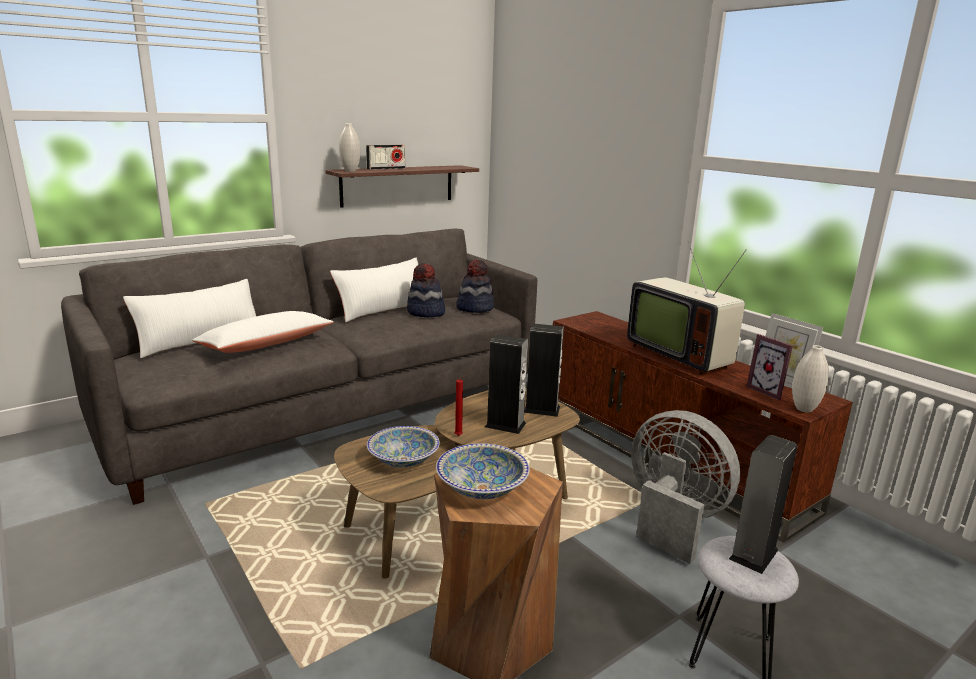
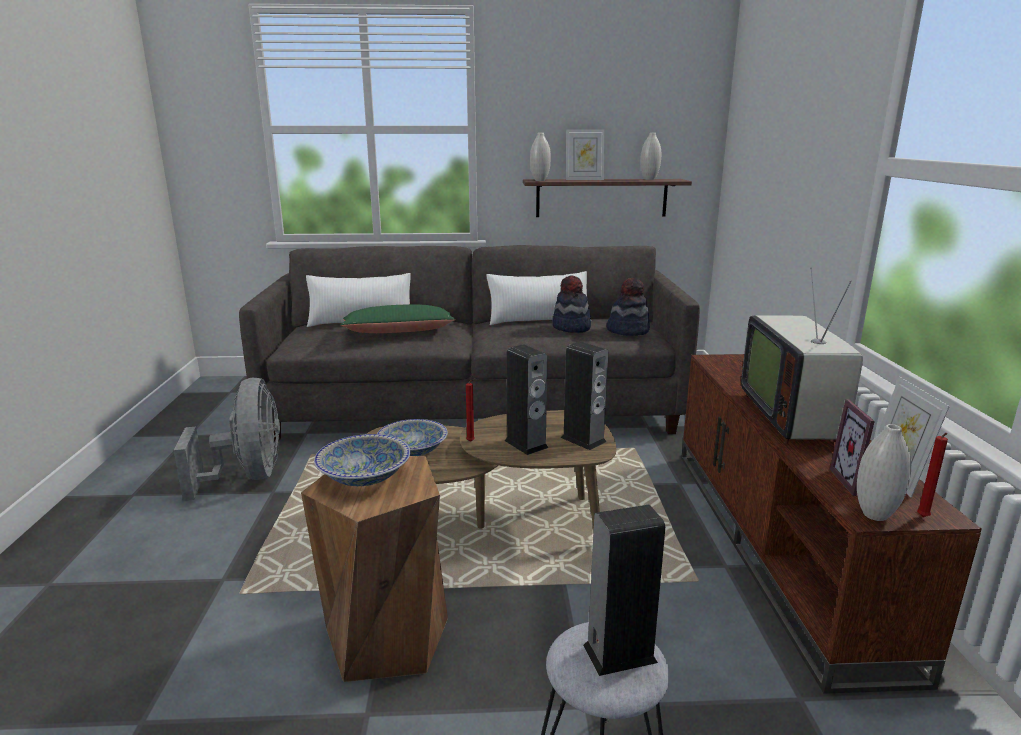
camera: 35 degrees right, 0 degrees up
(266, 344) = (398, 331): white pillow -> green pillow
(386, 168) = (584, 179): radio -> picture frame
(440, 167) = (649, 179): none -> white vase
(673, 519) = (699, 611): grey fan -> grey fan (248, 476)
(824, 403) = (923, 518): none -> red candle

